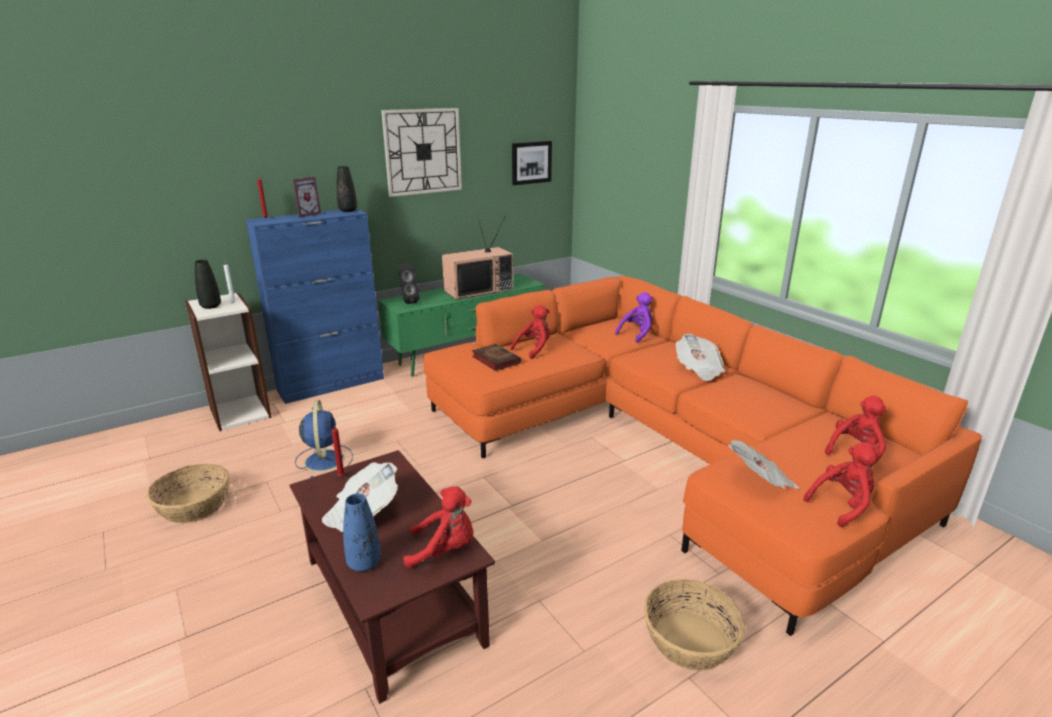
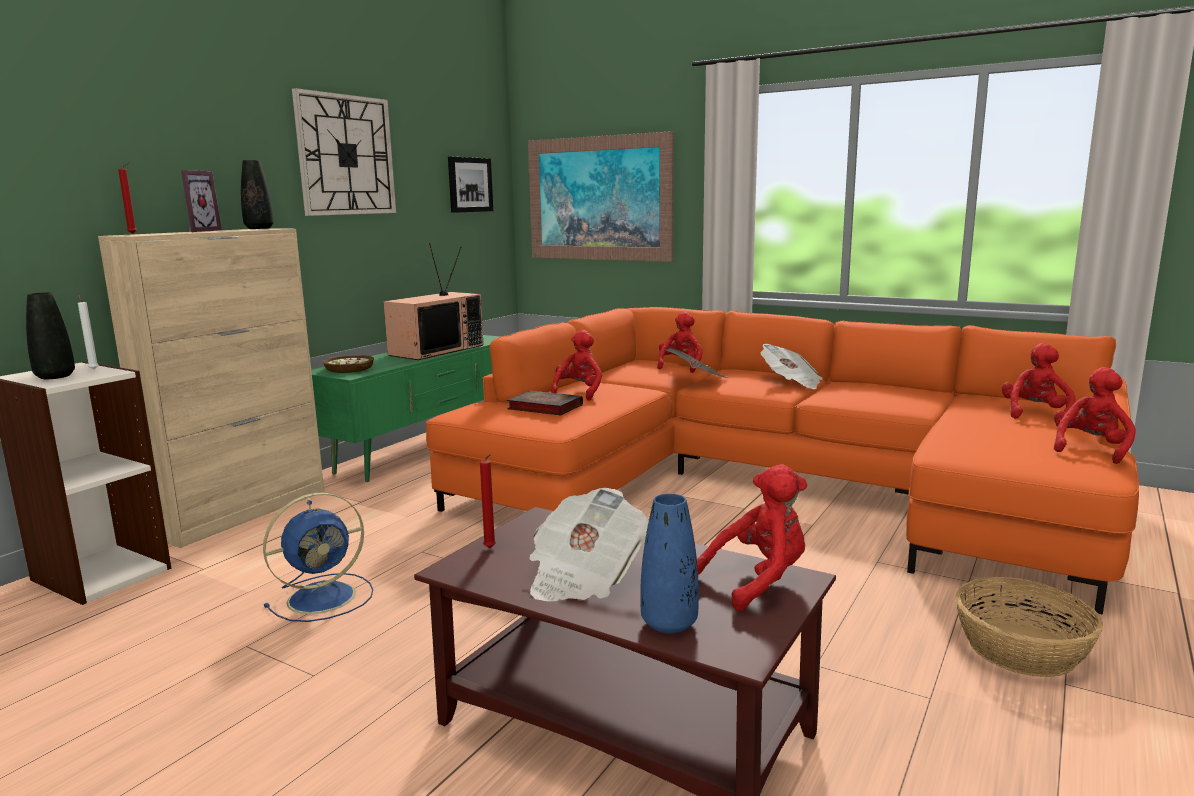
camera: 25 degrees left, 10 degrees down
(194, 505) = (130, 712): basket -> none
(324, 460) = (325, 597): blue fan -> blue fan turned 90 degrees clockwise
(332, 384) = (243, 512): blue cabinet -> beige cabinet
(408, 301) = (349, 369): black speaker -> bowl
(625, 180) = (598, 199): none -> picture
(637, 334) = (680, 367): purple plush toy -> red plush toy
(760, 481) = (993, 448): newspaper -> newspaper (696, 379)

